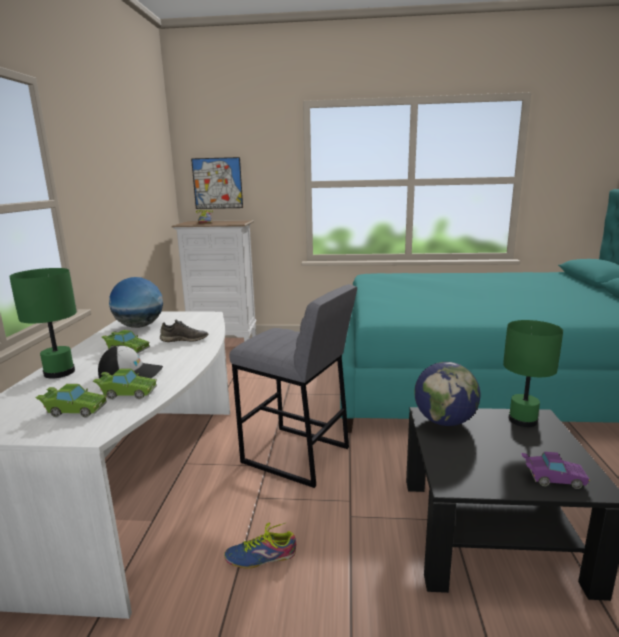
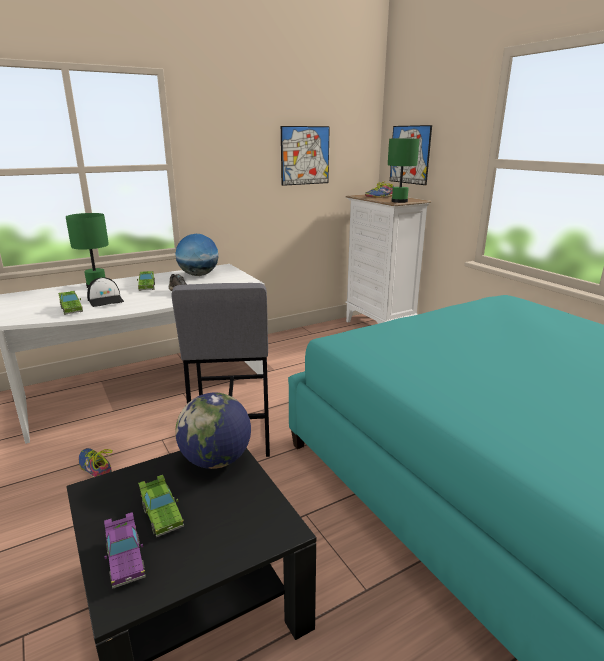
camera: 55 degrees right, 5 degrees up
(74, 411) = (41, 306): green toy car -> green toy car (161, 514)
(140, 187) = (305, 155): none -> picture
(522, 420) = (262, 515): green table lamp -> green table lamp (399, 201)

